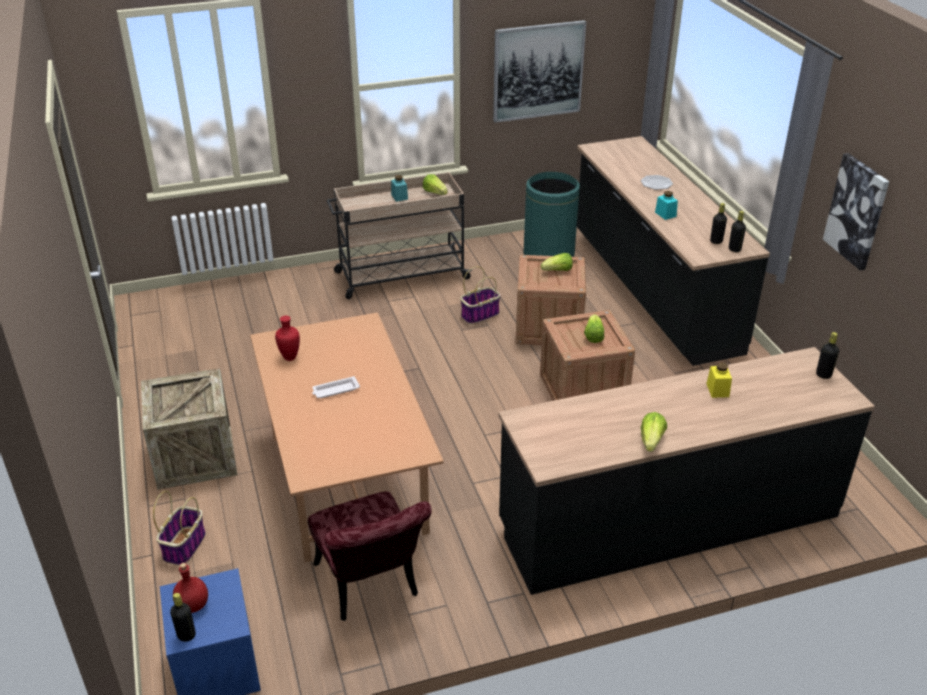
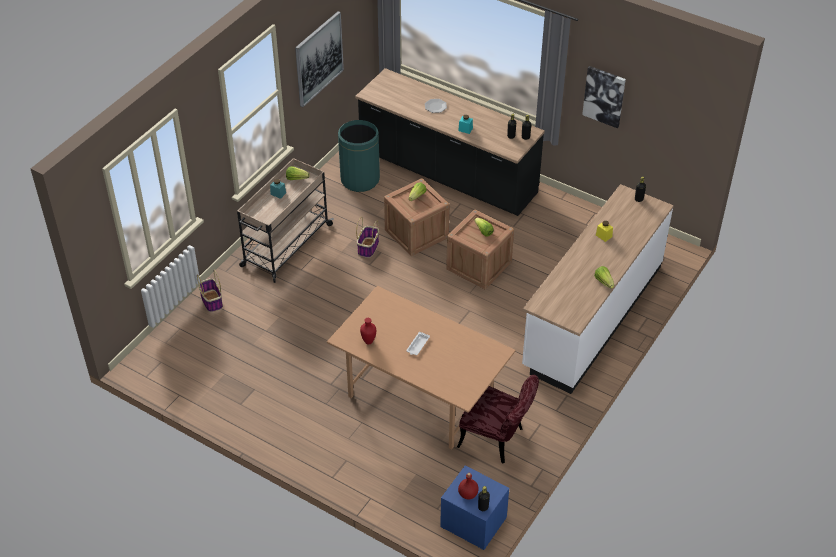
camera: 40 degrees left, 10 degrees up
(184, 545) = (380, 483): basket -> basket (211, 301)
(195, 456) = (319, 435): crate -> none
(668, 520) = (592, 316): black counter -> white counter

